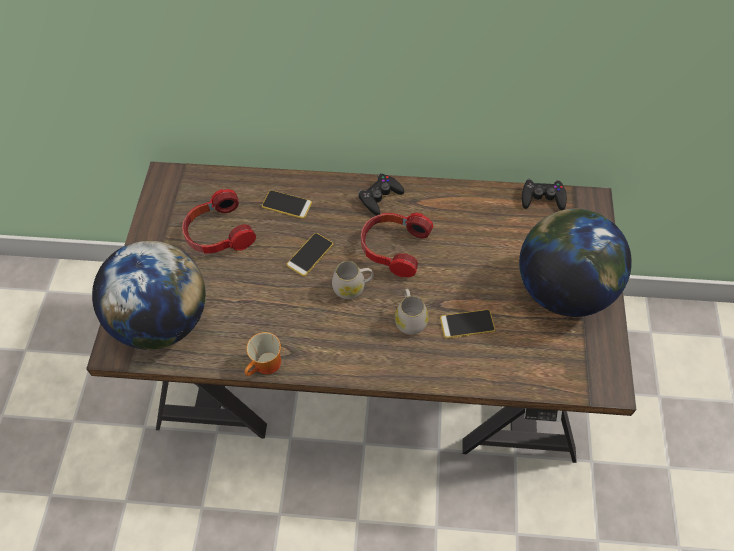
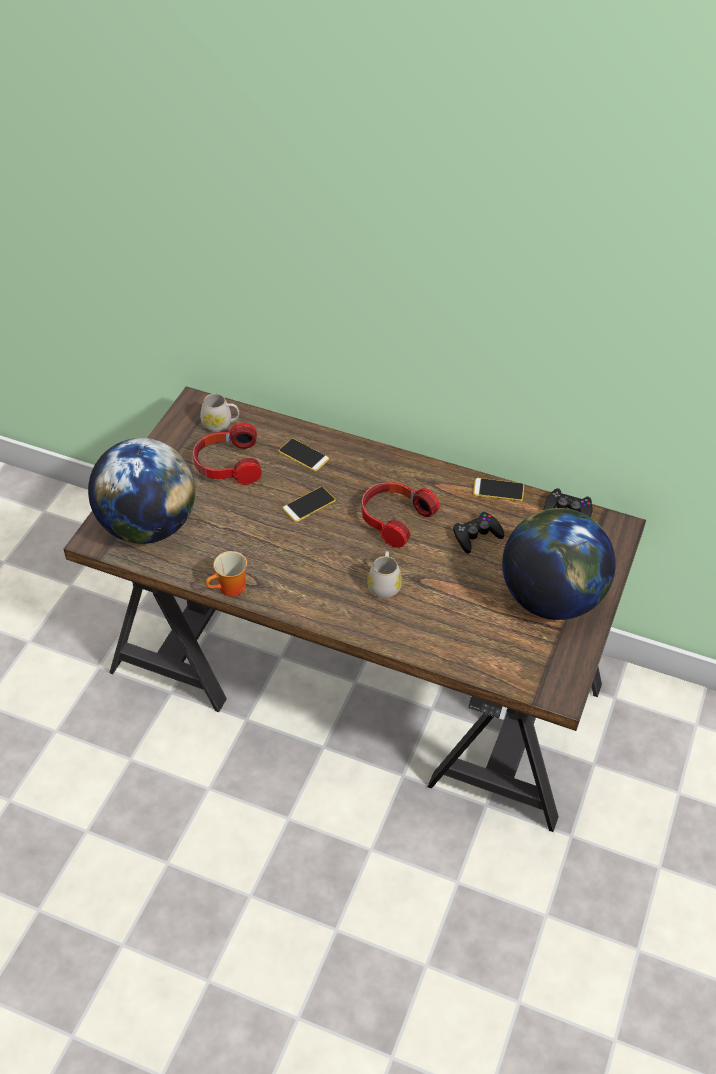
camera: 15 degrees right, 10 degrees down
(353, 287) = (339, 543): white mug -> white mug (220, 424)
(380, 197) = (399, 470): black game controller -> black game controller (476, 535)
(467, 324) = (439, 603): phone -> phone (498, 490)

